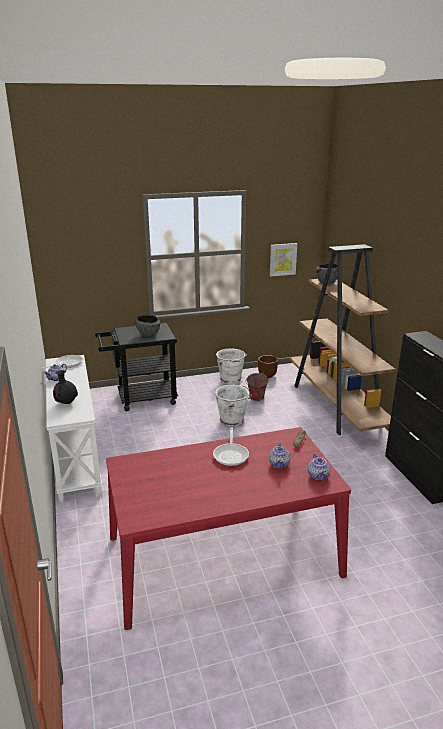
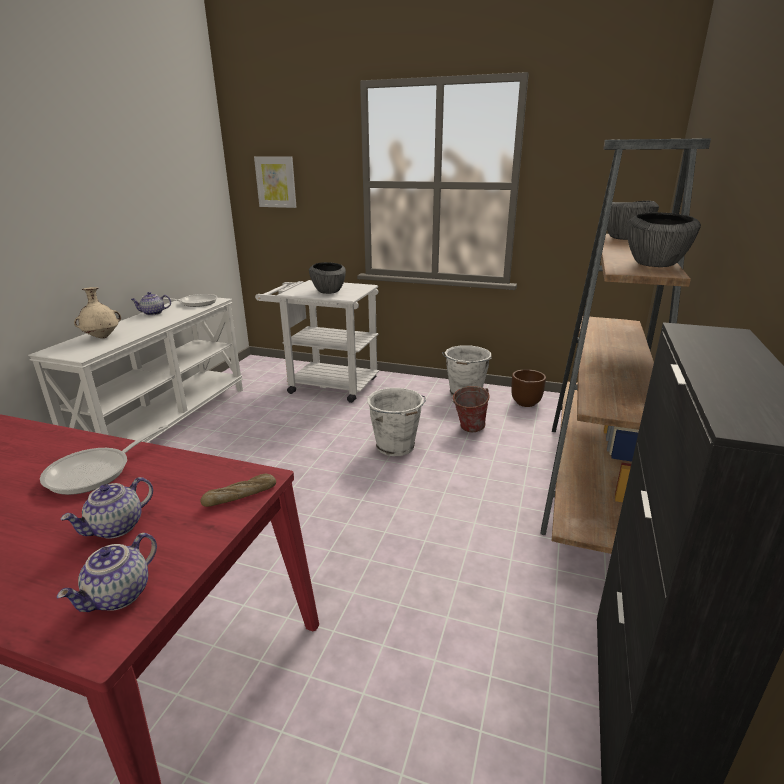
camera: 35 degrees right, 0 degrees up
(66, 403) = (103, 337): black vase -> beige vase
(141, 398) = (325, 385): black cart -> white cart
(282, 259) = (588, 208): picture -> picture (276, 182)
(366, 303) = (654, 264): none -> bowl

